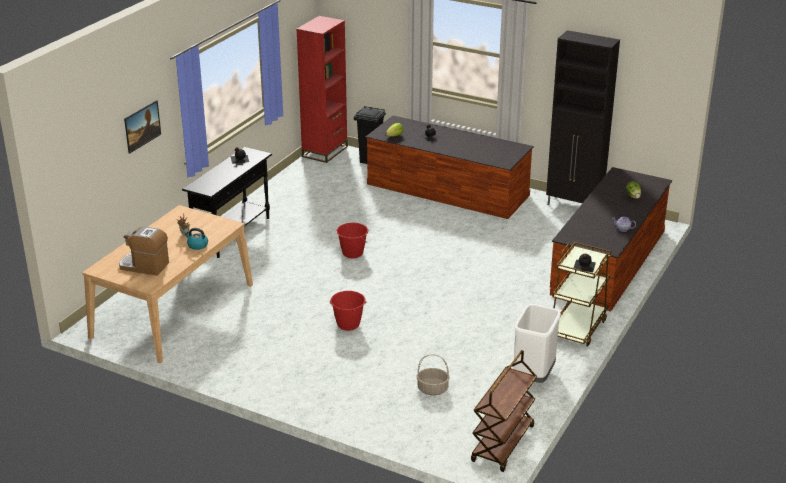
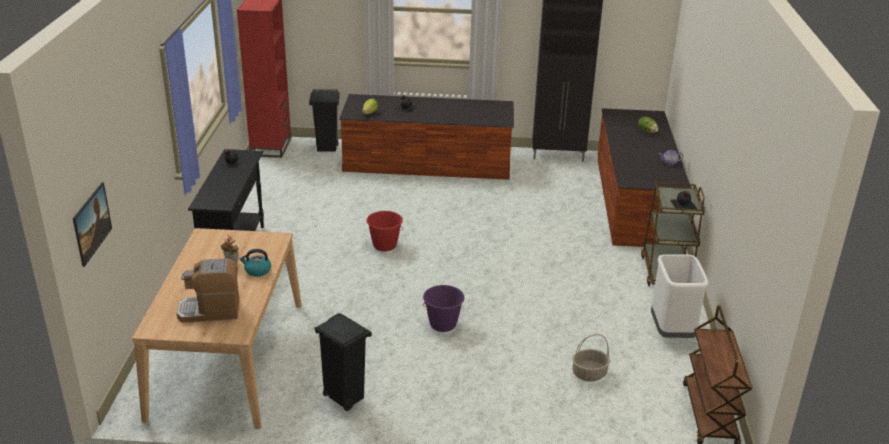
camera: 25 degrees left, 0 degrees up
(143, 135) = (143, 147): picture -> picture (94, 235)
(233, 358) = (344, 398): none -> black trash can
(348, 324) = (443, 324): red bucket -> purple bucket

